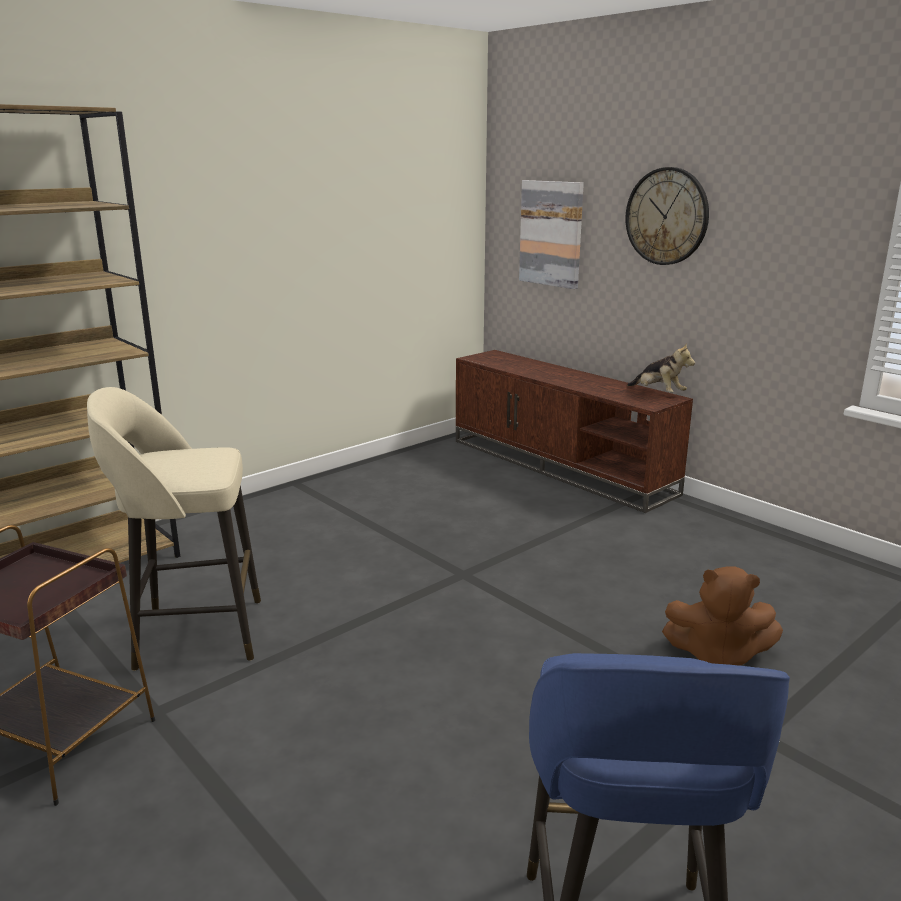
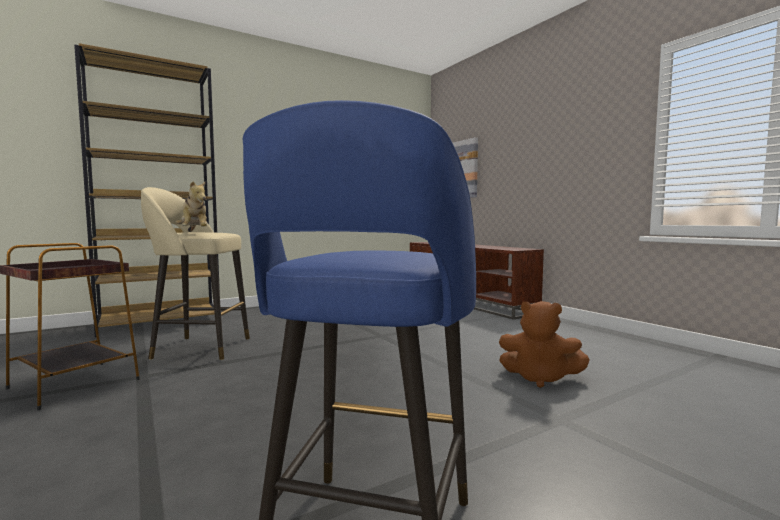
camera: 10 degrees right, 15 degrees down
(658, 393) = (522, 248): plush toy -> plush toy (194, 232)
(667, 216) = (522, 144): wall clock -> none

